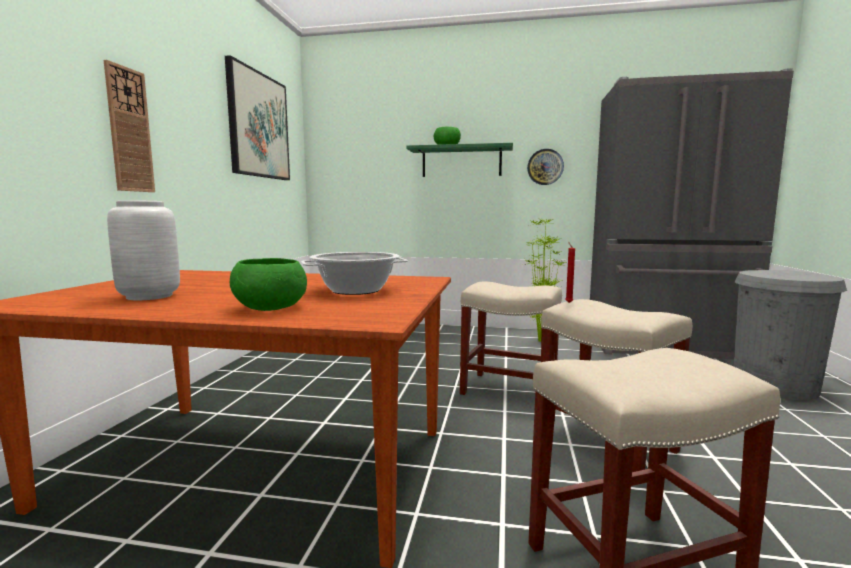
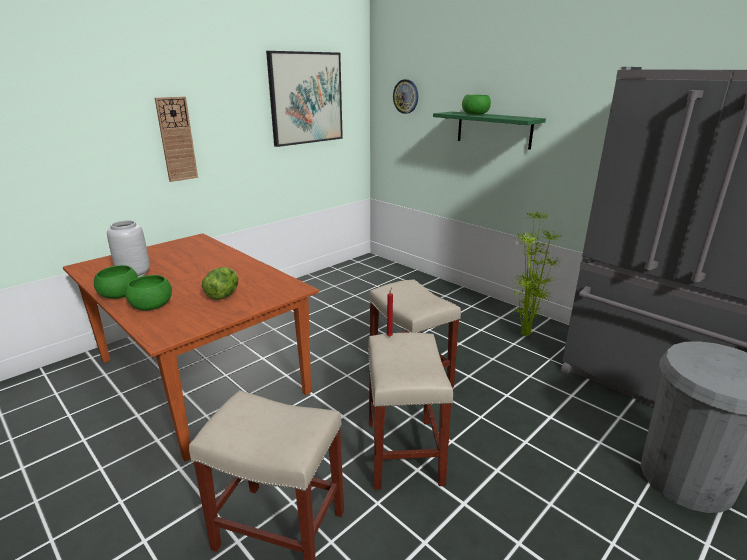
camera: 35 degrees right, 15 degrees up
(176, 309) = (119, 294): none -> green bowl
(355, 290) = (223, 295): cooking pot -> lettuce
(545, 167) = (578, 145): wall clock -> wall clock (406, 96)

